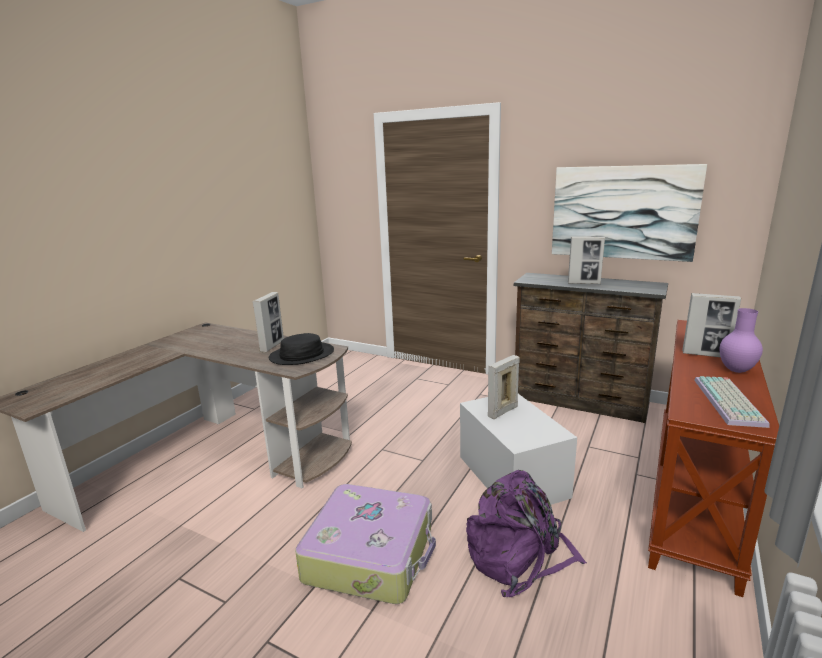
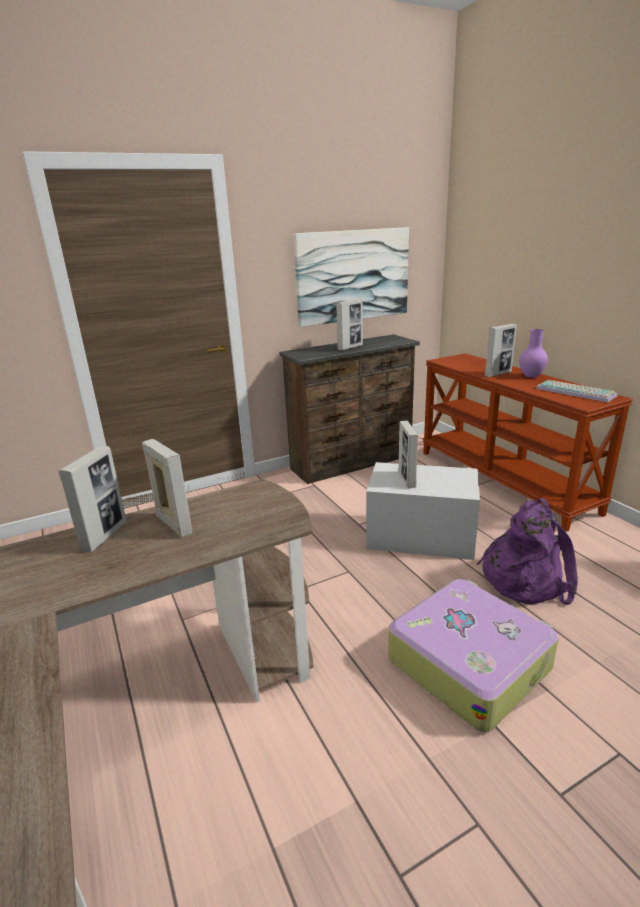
camera: 55 degrees left, 5 degrees up
(249, 338) = (104, 536): none -> picture frame
(302, 355) = (245, 511): black hat -> none

